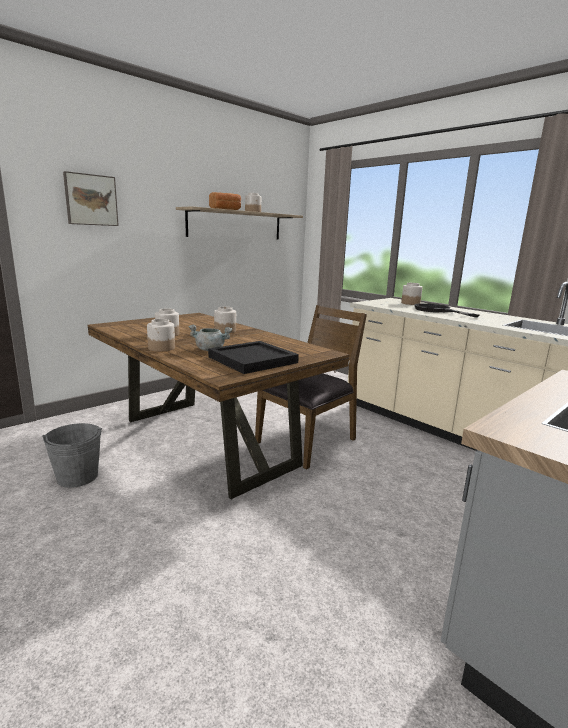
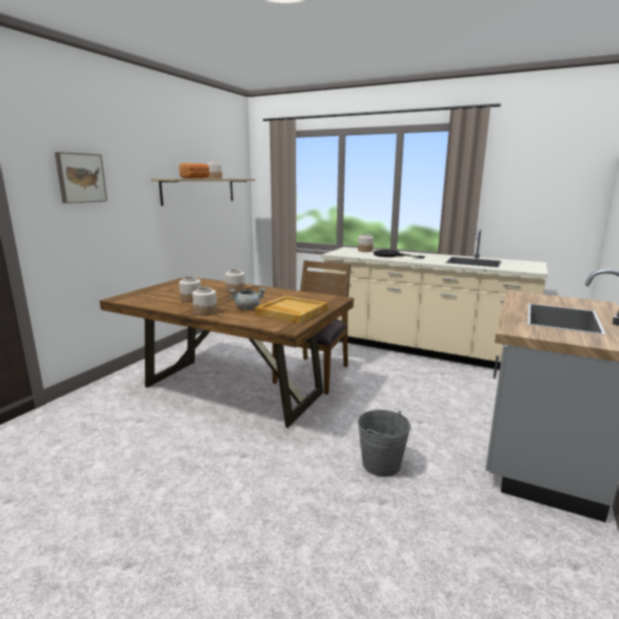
camera: 20 degrees left, 0 degrees up
(77, 477) = (141, 441): grey bucket -> grey bucket (381, 464)
(251, 360) = (291, 312): black tray -> beige tray

